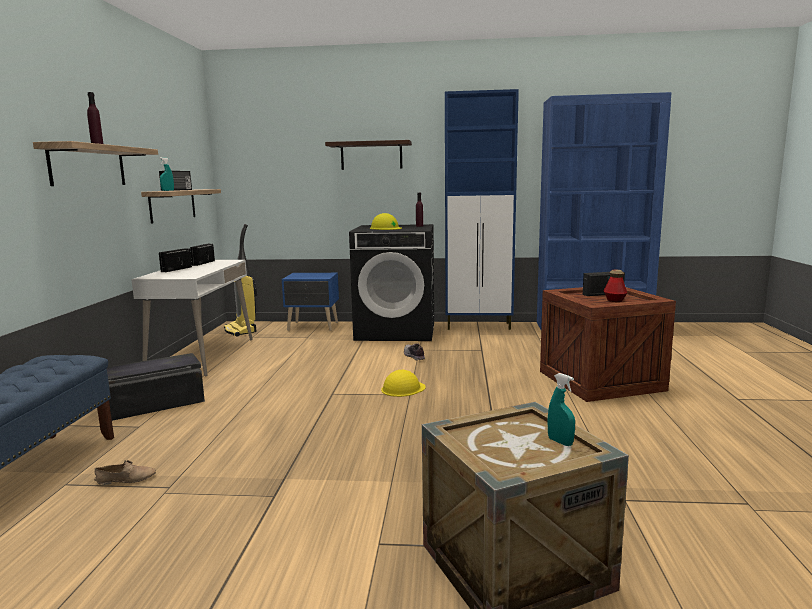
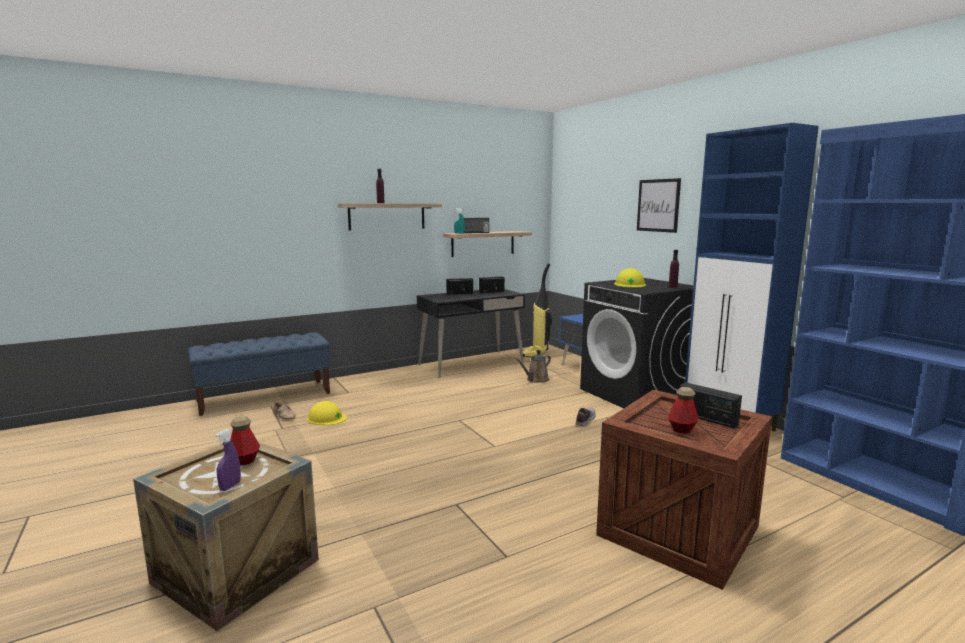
camera: 55 degrees right, 0 degrees up
(151, 405) = (379, 383): black storage box -> none
(202, 356) = (471, 364): white desk -> black desk
(302, 347) = (536, 380): none -> brown watering can
(371, 155) = (658, 205): shelf -> picture
(403, 388) = (503, 439): yellow hard hat -> yellow hard hat (326, 418)
(495, 430) = (245, 460): none -> bottle
(560, 442) = (230, 486): turquoise spray bottle -> purple spray bottle

